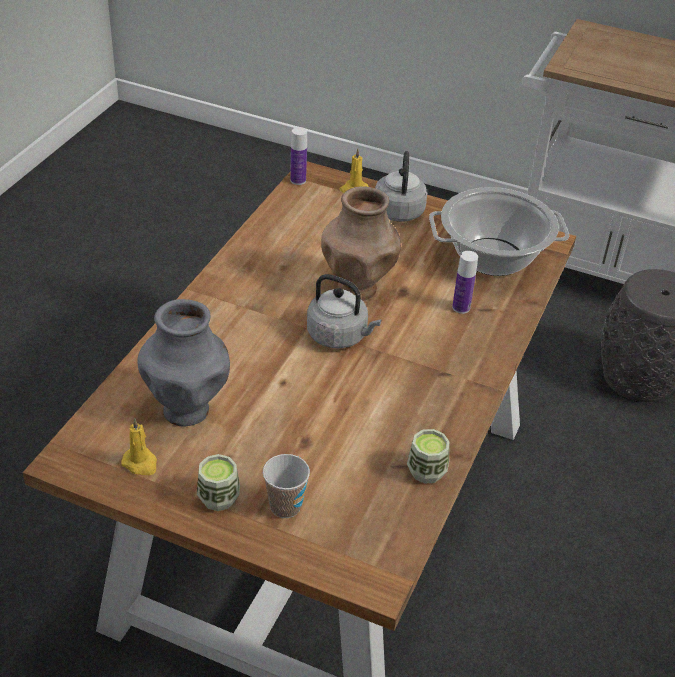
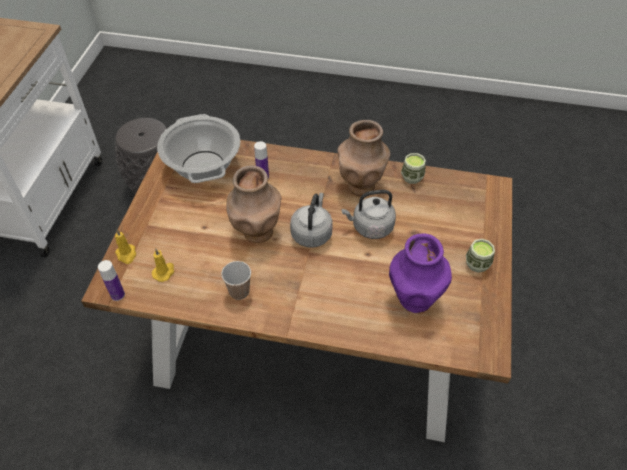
camera: 100 degrees left, 10 degrees up
(141, 463) = (471, 311): yellow candle -> yellow candle (164, 272)
(187, 409) = (414, 299): grey vase -> purple vase
(285, 506) = (467, 232): cup -> cup (239, 292)
(399, 210) = (153, 222): grey kettle -> grey kettle (370, 227)
(421, 405) = (361, 185): none -> brown vase

